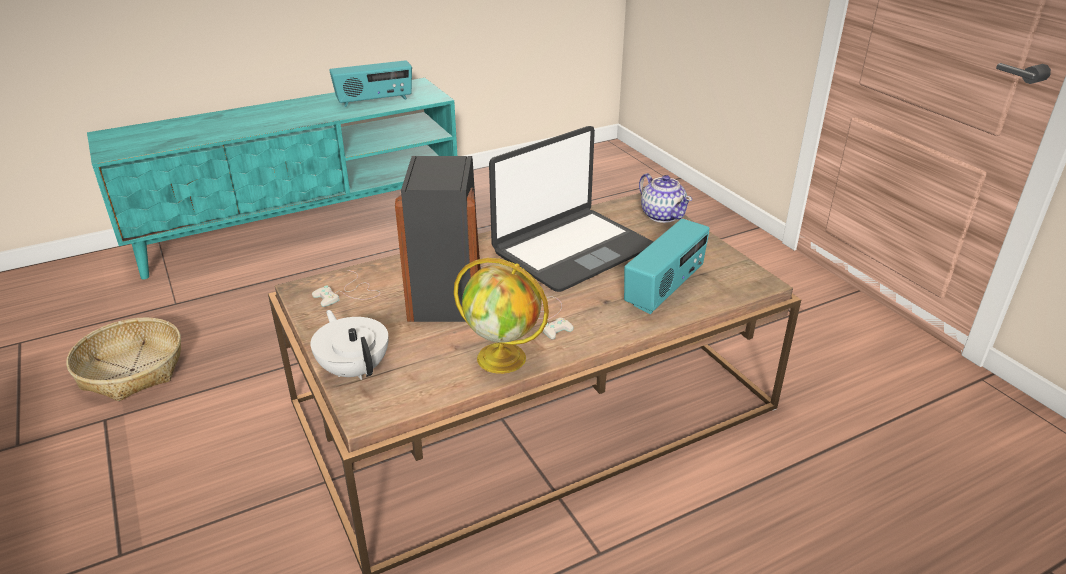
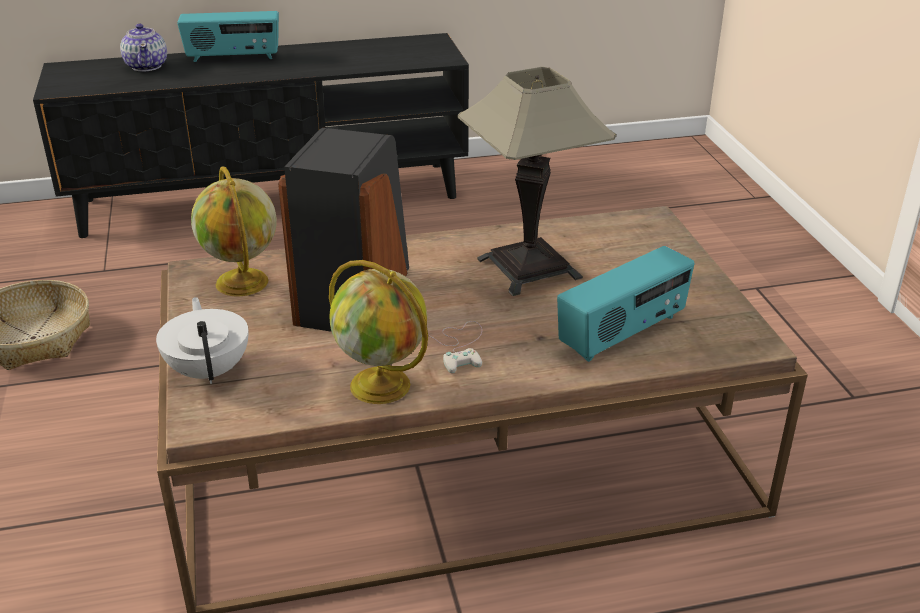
camera: 15 degrees right, 0 degrees up
(300, 225) = (272, 198): turquoise tv stand -> black tv stand
(349, 294) = (243, 283): white game controller -> globe
(374, 101) = (372, 57): radio -> radio (233, 58)
(571, 250) = (529, 268): laptop -> table lamp
(662, 215) = (668, 239): teapot -> teapot (147, 66)

